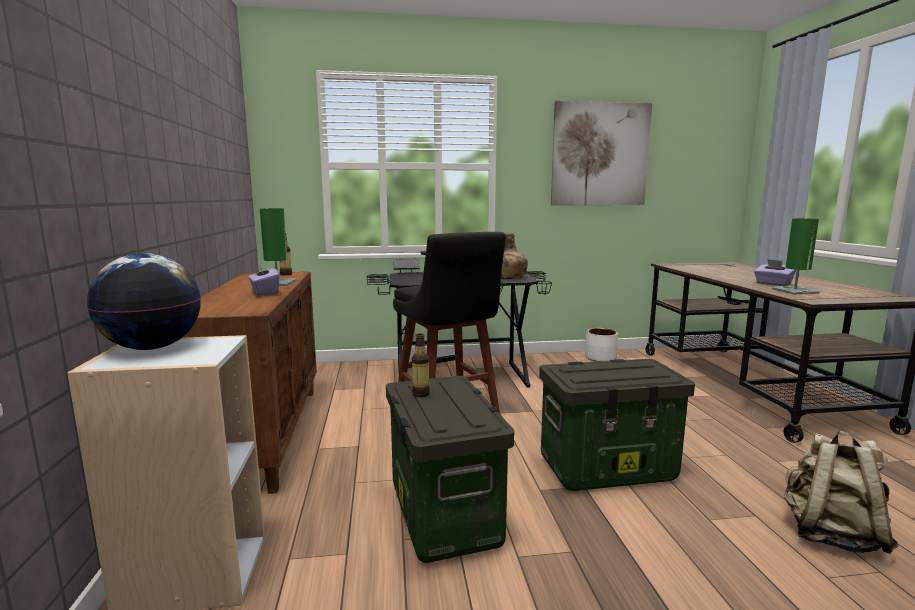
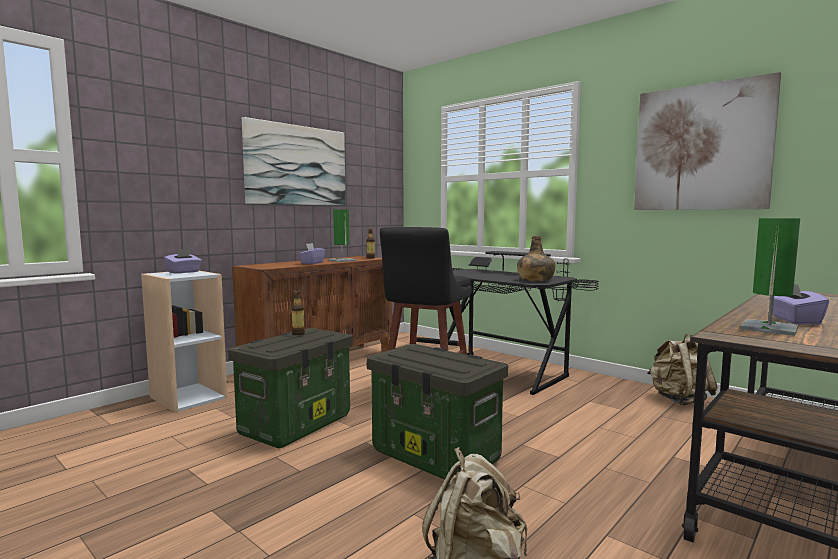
camera: 50 degrees right, 5 degrees down
(153, 347) = (184, 272): globe -> purple tissue box
(184, 135) = (296, 165): none -> picture
(600, 358) = (679, 400): white planter -> beige backpack

